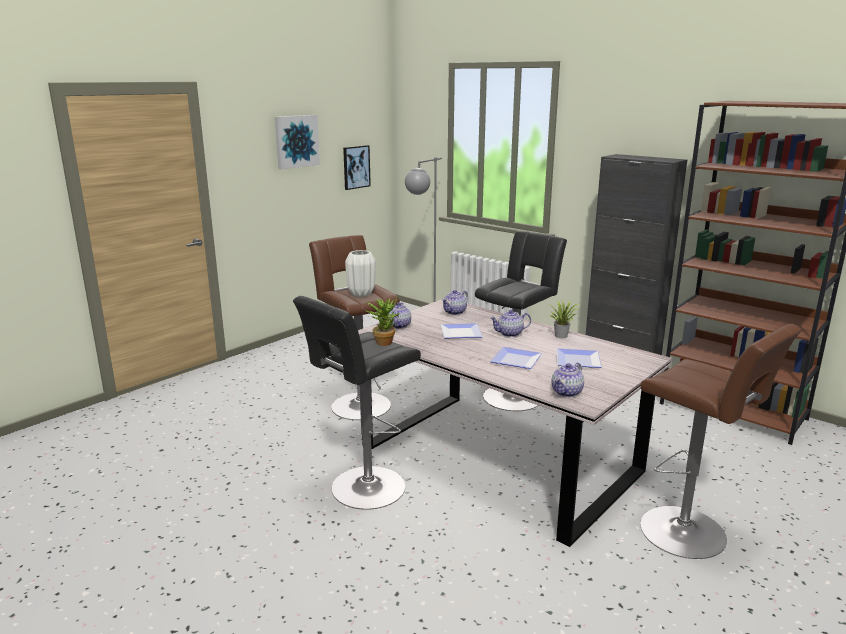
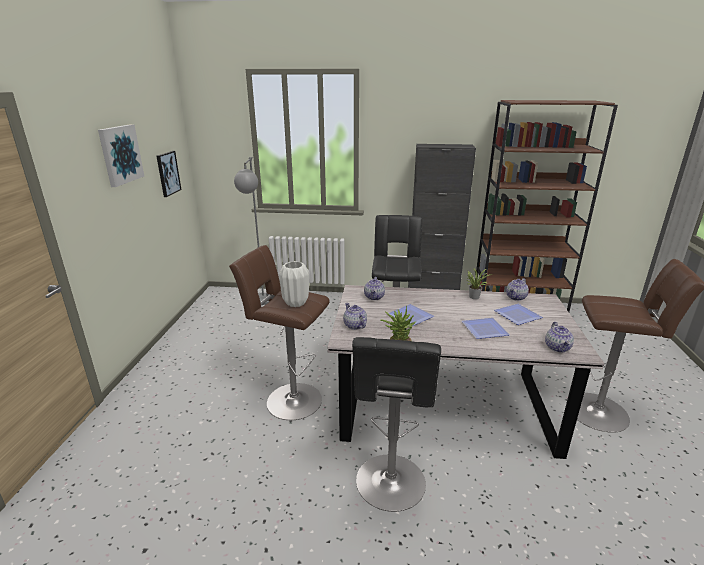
camera: 35 degrees left, 5 degrees up
(509, 334) = (442, 306): teapot -> teapot (516, 297)

